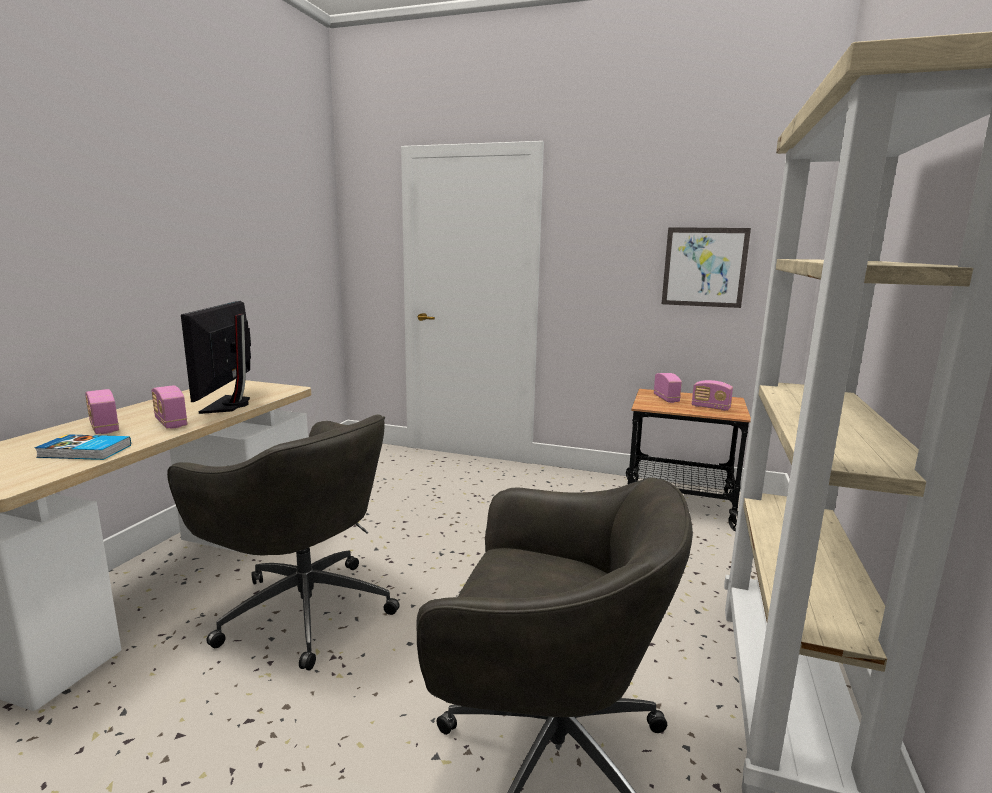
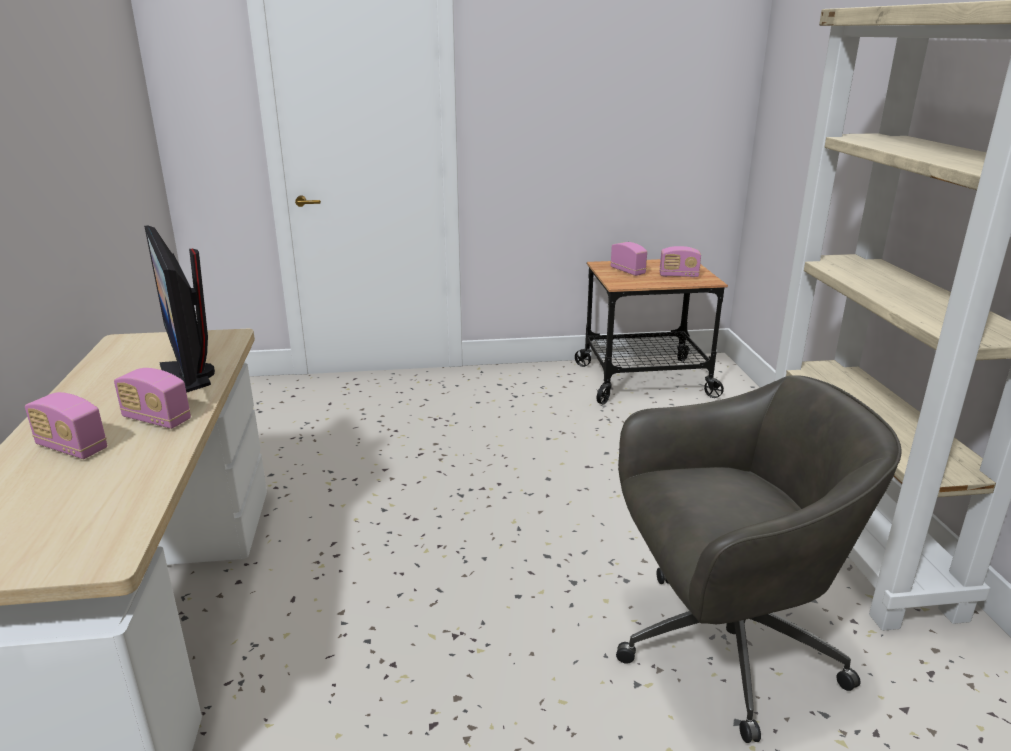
camera: 25 degrees left, 10 degrees up
(85, 451) = (115, 487): book -> none
(303, 608) = (369, 599): grey office chair -> none
(704, 267) = (647, 116): picture -> none

